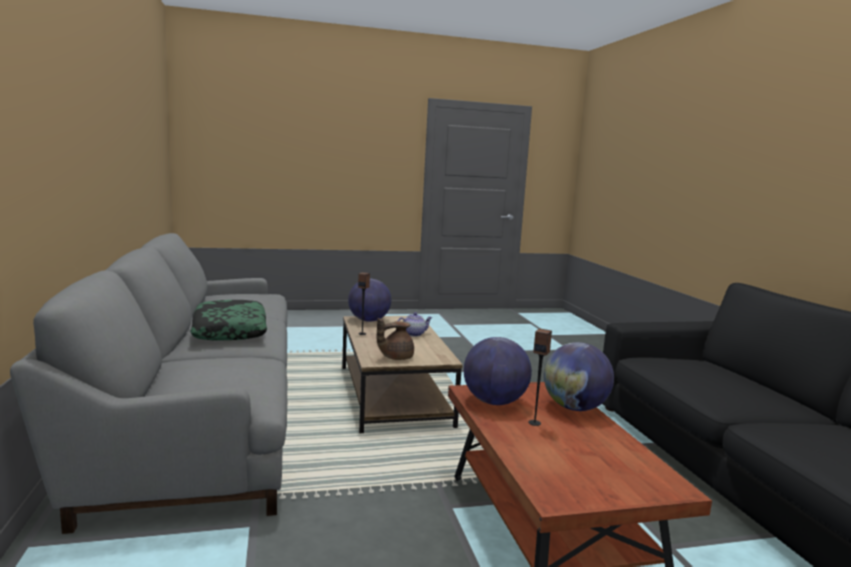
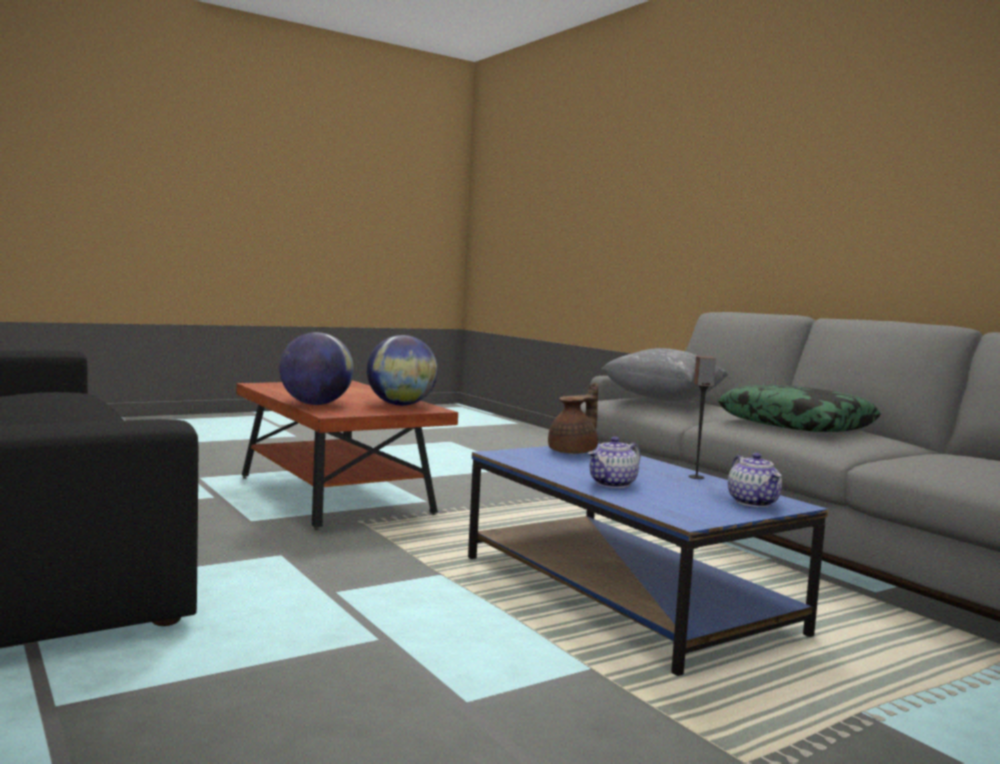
camera: 160 degrees right, 5 degrees down
(222, 376) = (663, 400): none -> grey pillow
(369, 320) = (754, 502): globe -> teapot
(392, 394) = (626, 594): brown coffee table -> blue coffee table
(534, 423) = (358, 398): speaker -> none

